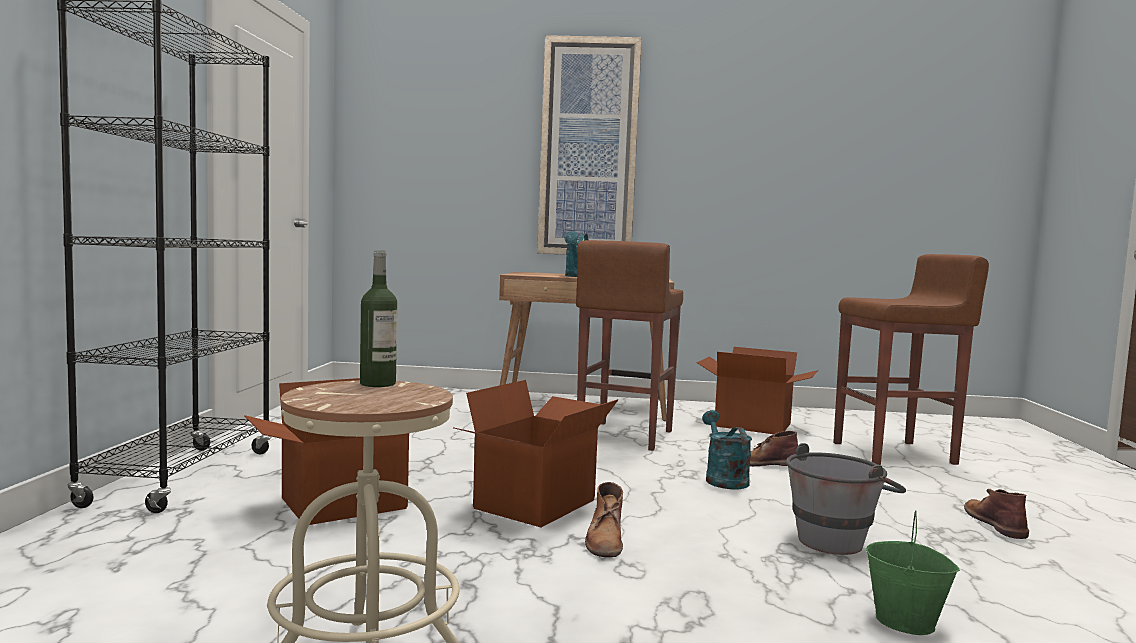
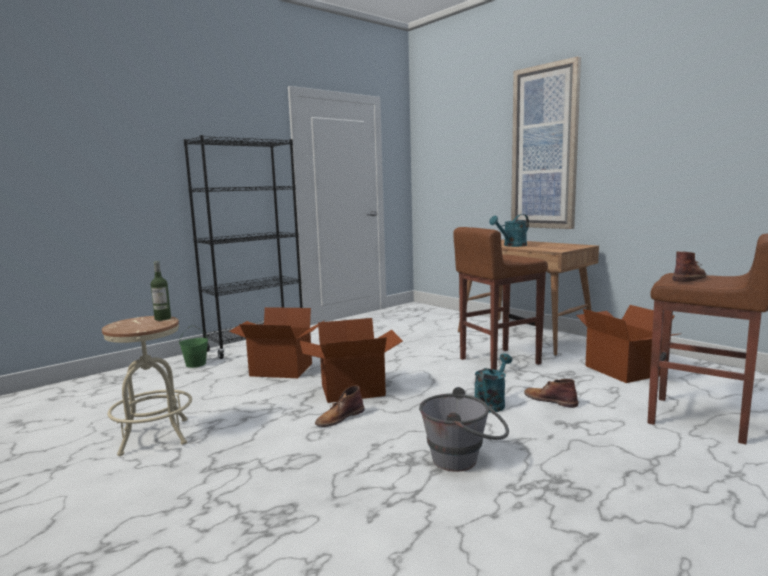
camera: 45 degrees right, 5 degrees up
(906, 622) = (375, 514): green bucket -> green bucket (195, 364)
(995, 523) = (627, 494): brown boot -> brown boot (689, 278)

